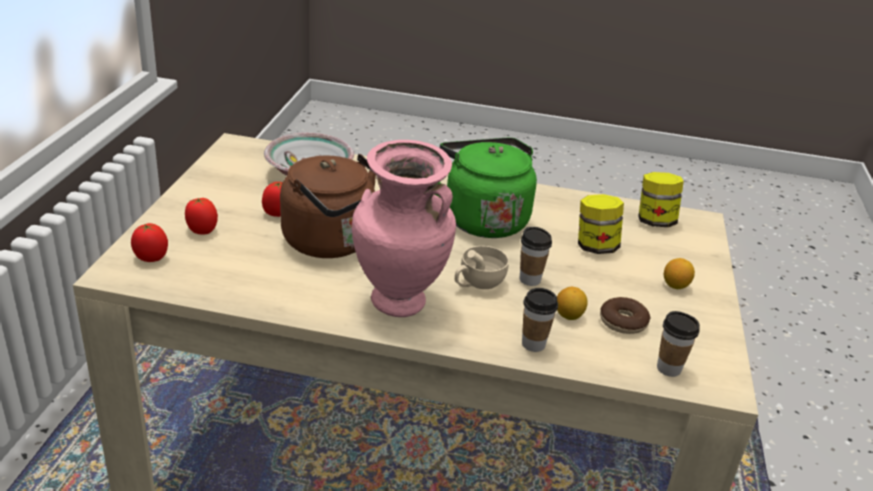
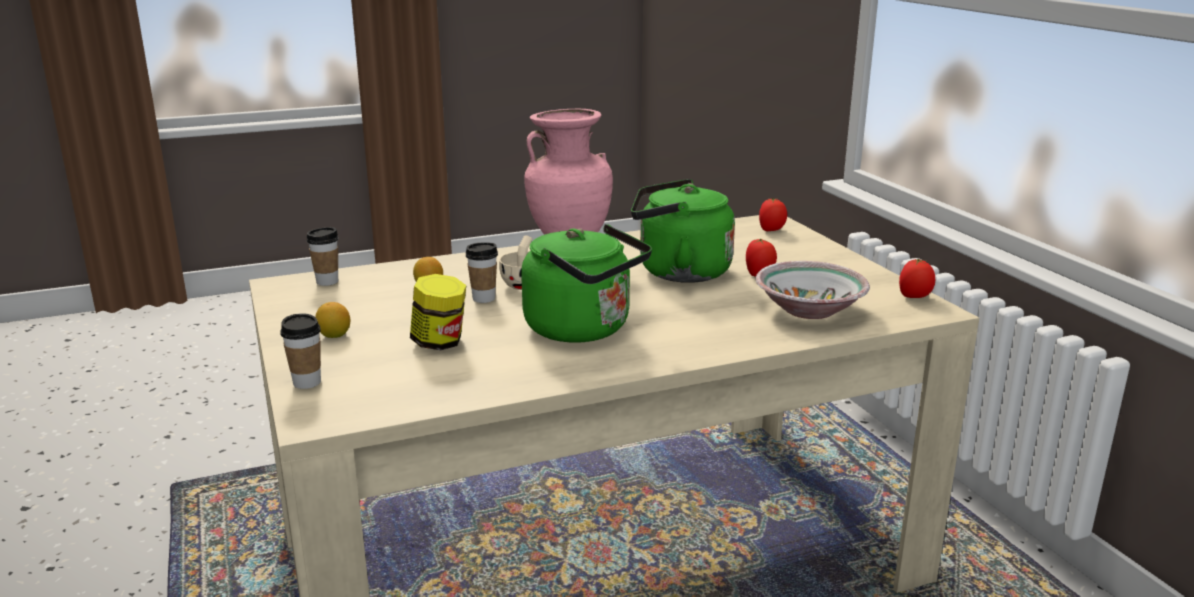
camera: 150 degrees right, 10 degrees down
(202, 231) = (781, 250): tomato -> tomato (914, 297)
(333, 243) = (678, 272): brown kettle -> green kettle
(533, 344) = (445, 266): cup -> cup (307, 382)
(623, 322) = (378, 296): donut -> none
(654, 221) = (380, 395): jar -> none

